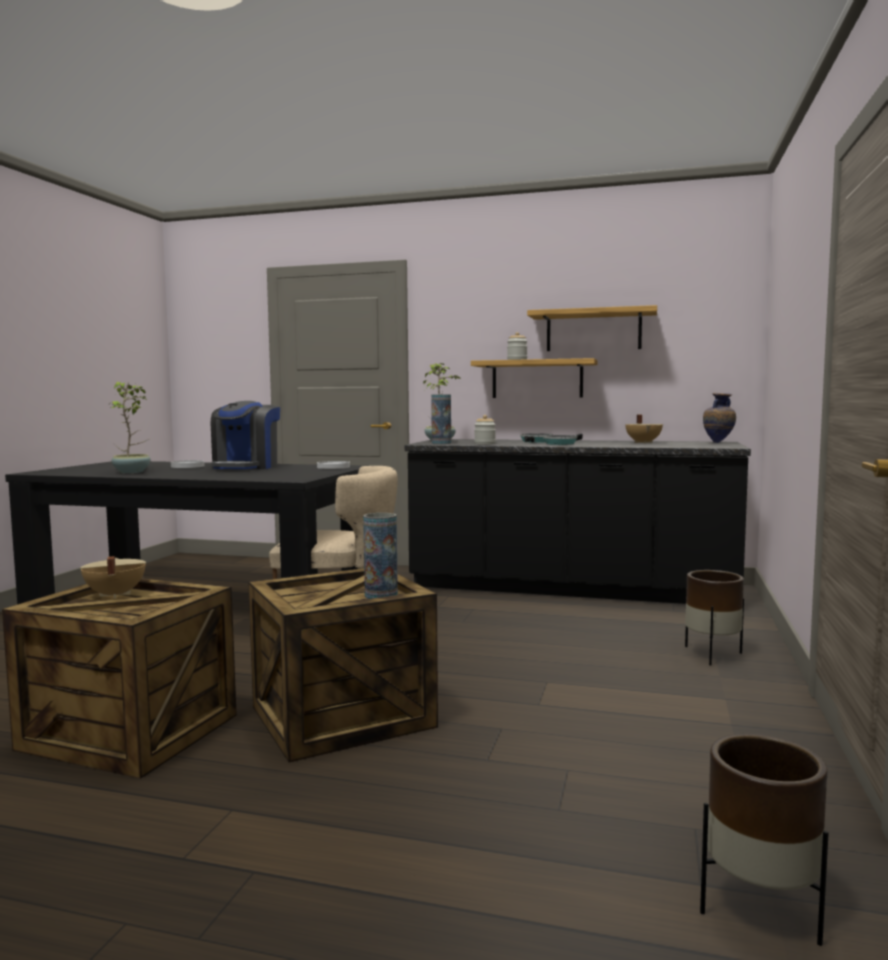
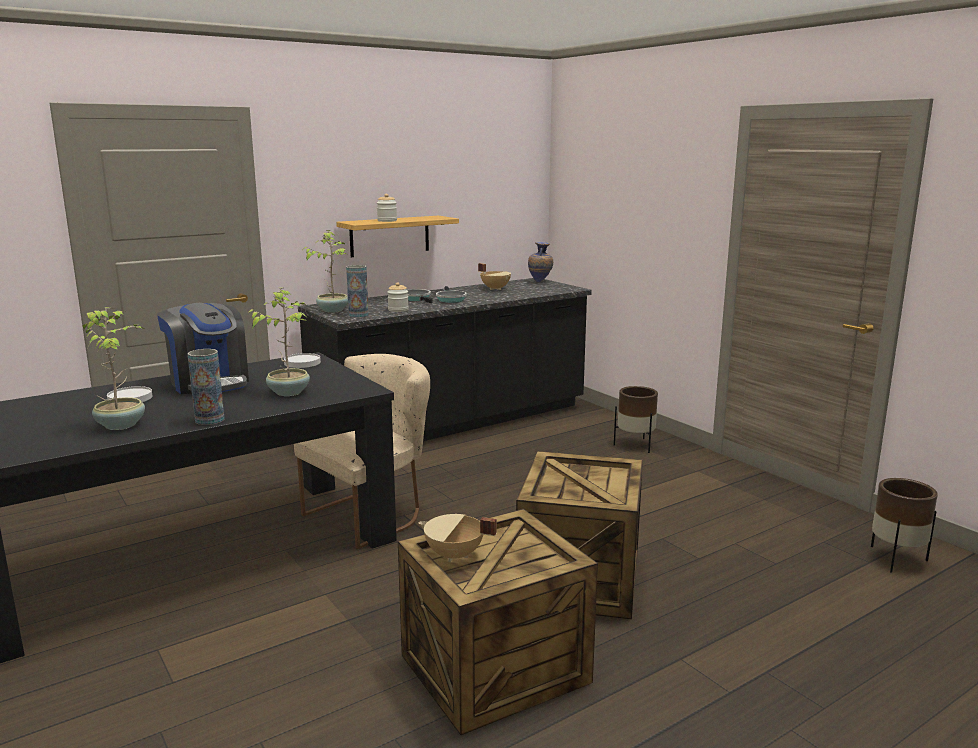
camera: 50 degrees left, 10 degrees up
(256, 474) = (288, 392): none -> potted plant
(381, 596) = (607, 474): vase -> vase (209, 420)
(593, 331) = (434, 188): shelf -> none

